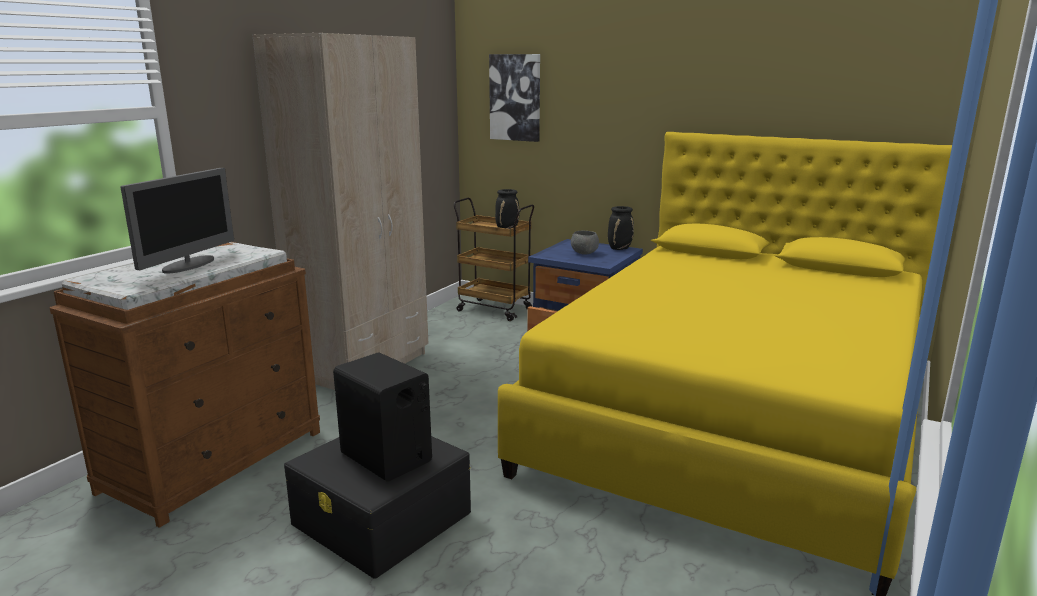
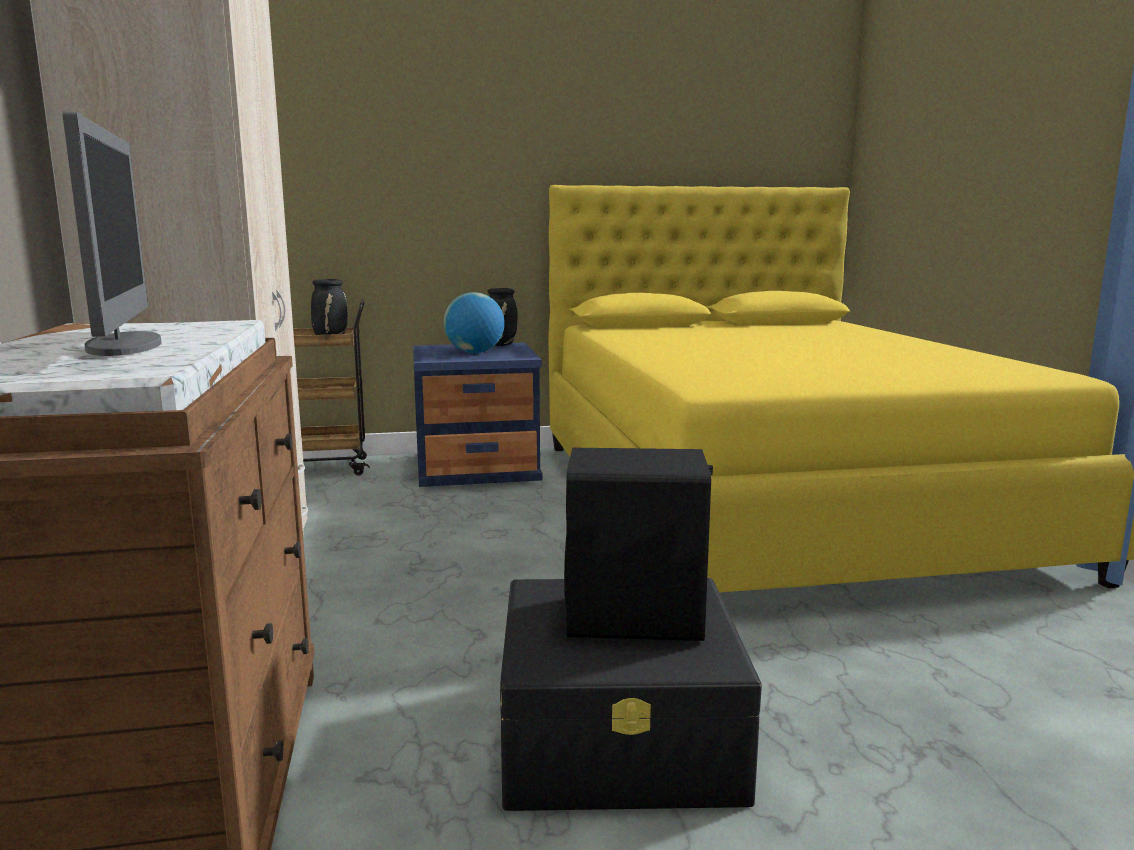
camera: 40 degrees left, 5 degrees down
(515, 97) = (311, 145): picture -> none
(584, 253) = (474, 353): grey bowl -> globe

